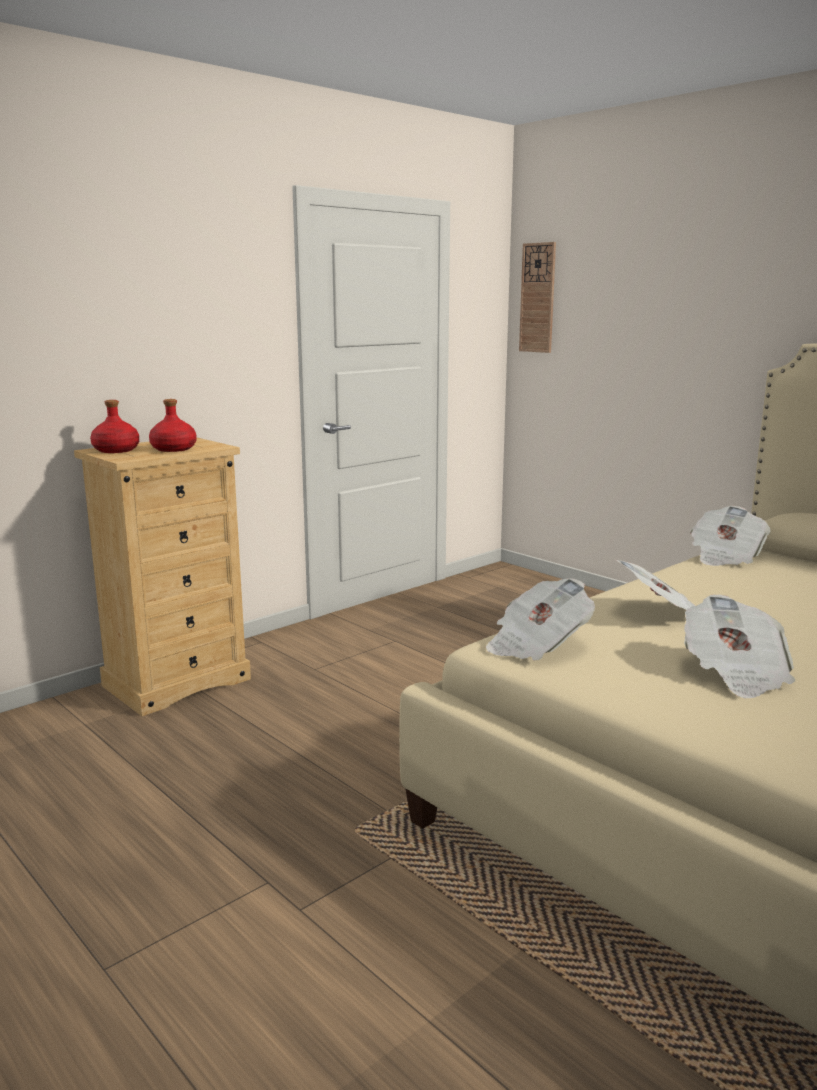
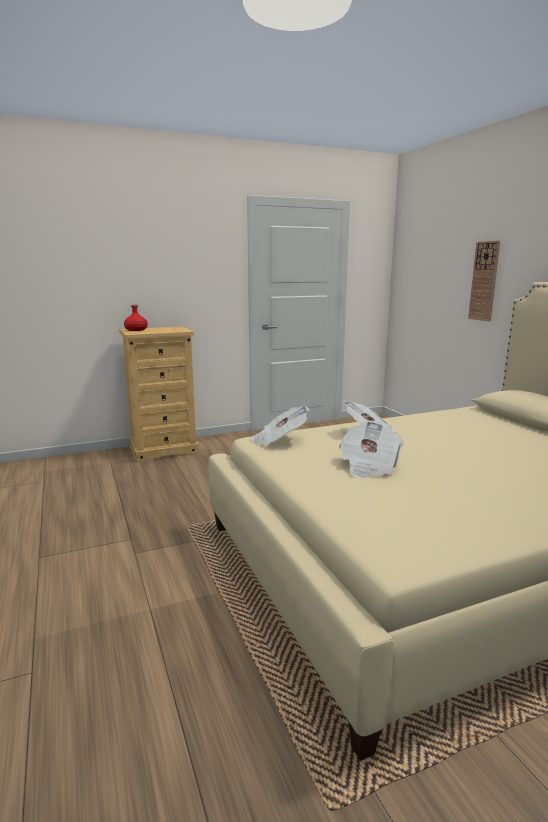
camera: 20 degrees right, 0 degrees up
(173, 449) = (161, 330): red bottle -> none
(537, 298) = (405, 256): wall clock -> wall clock (484, 281)
(725, 556) = (454, 412): newspaper -> none

